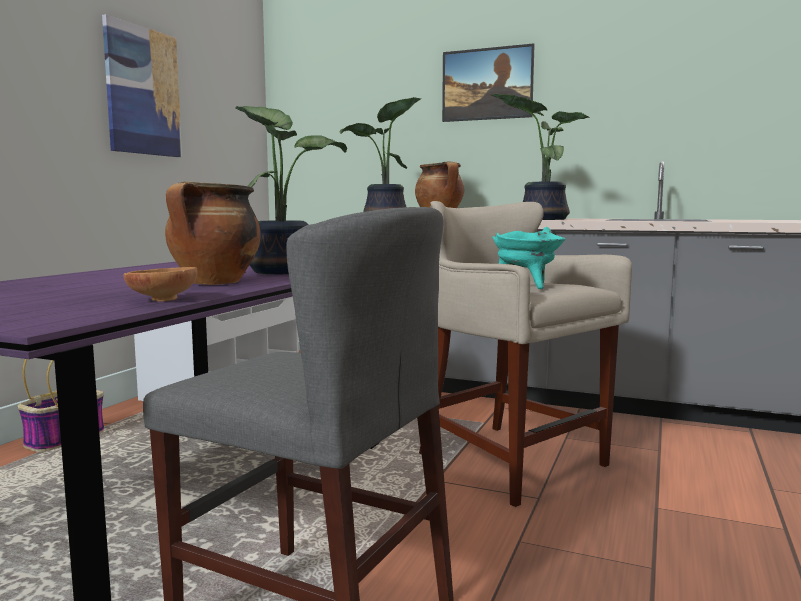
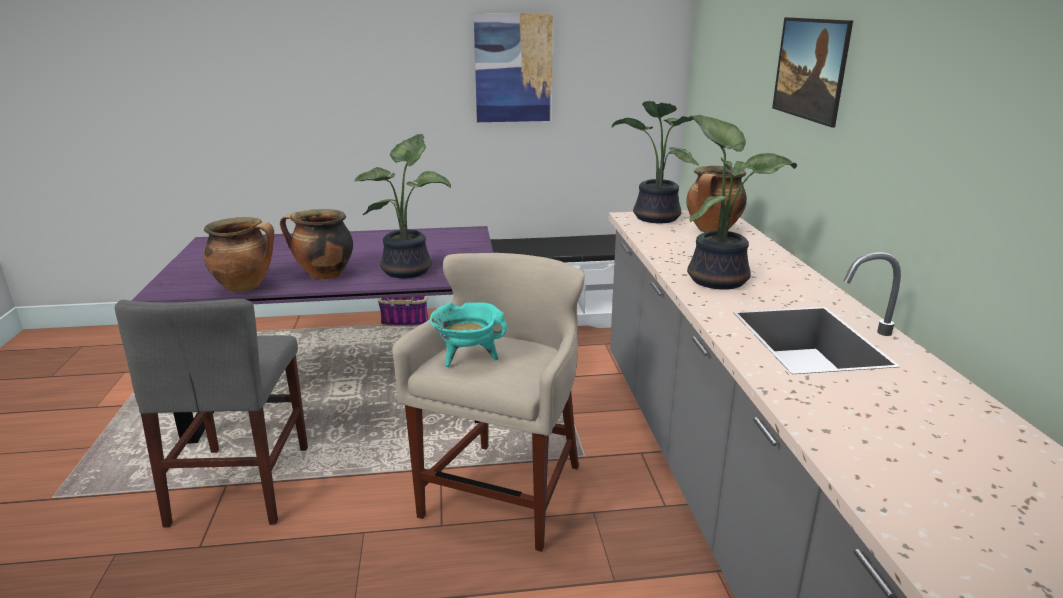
camera: 60 degrees right, 15 degrees up
(162, 299) = (246, 286): brown bowl -> cooking pot

